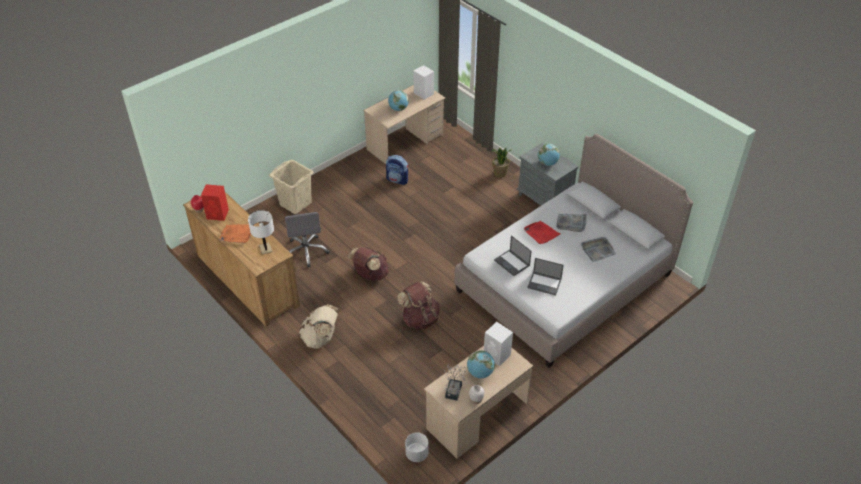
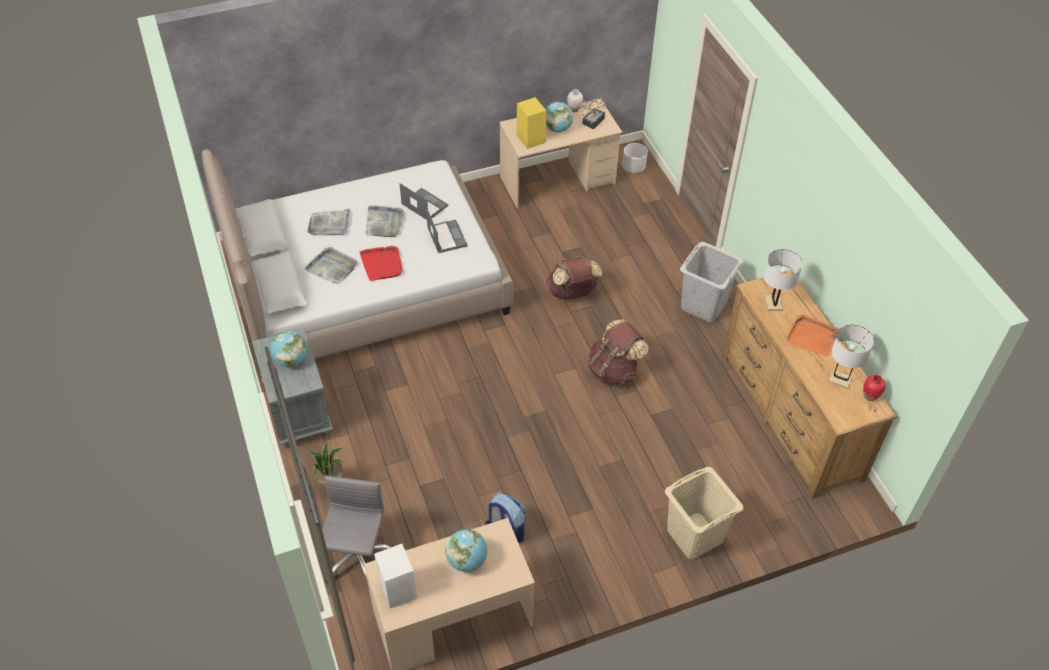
camera: 160 degrees left, 5 degrees up
(218, 214) = (840, 379): red speaker -> white table lamp
(306, 251) = (695, 436): grey office chair -> grey office chair (357, 557)
(321, 338) = (703, 305): beige backpack -> grey laundry basket
(497, 355) = (530, 138): white speaker -> yellow speaker
(562, 261) = (384, 223): none -> grey tray

